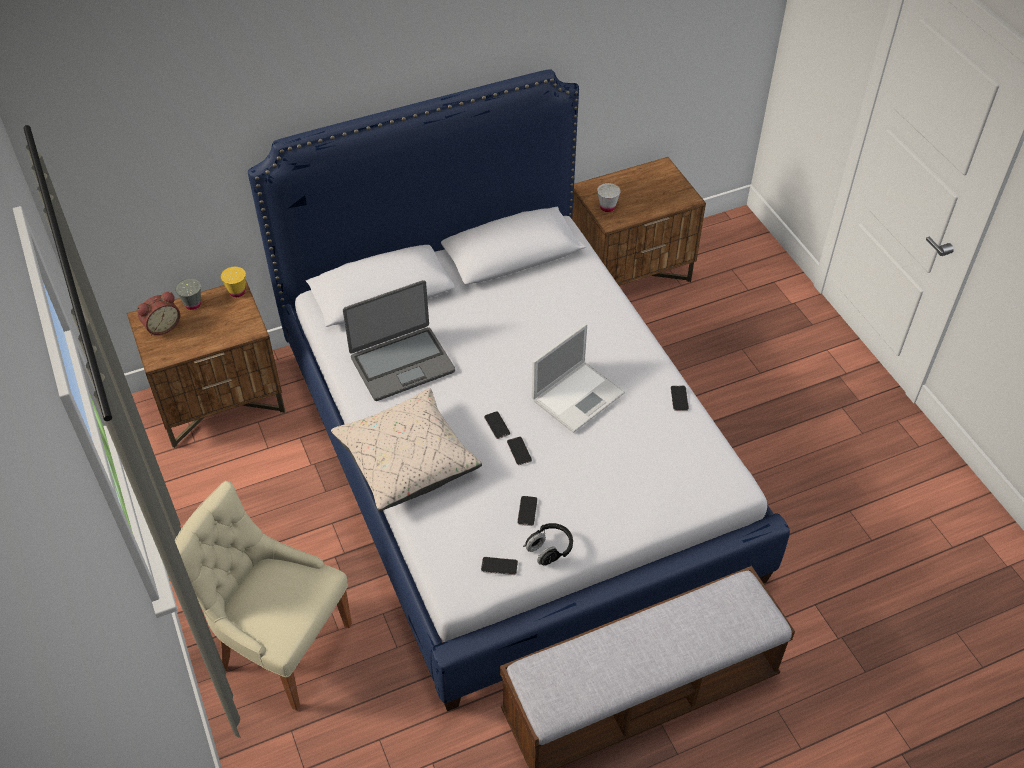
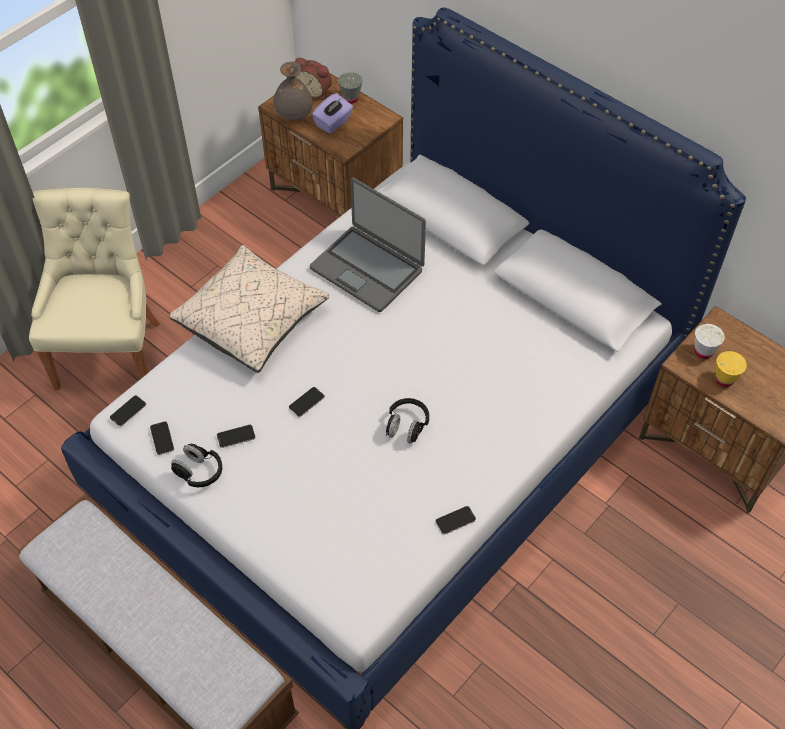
camera: 65 degrees right, 5 degrees up
(181, 350) = (294, 116): none -> grey vase
(213, 326) = (333, 123): none -> purple tissue box
(237, 292) = (383, 119): yellow cup -> yellow cup (724, 379)
(497, 425) = (329, 372): phone -> phone (128, 411)
(578, 395) = (407, 426): laptop -> black headphones

